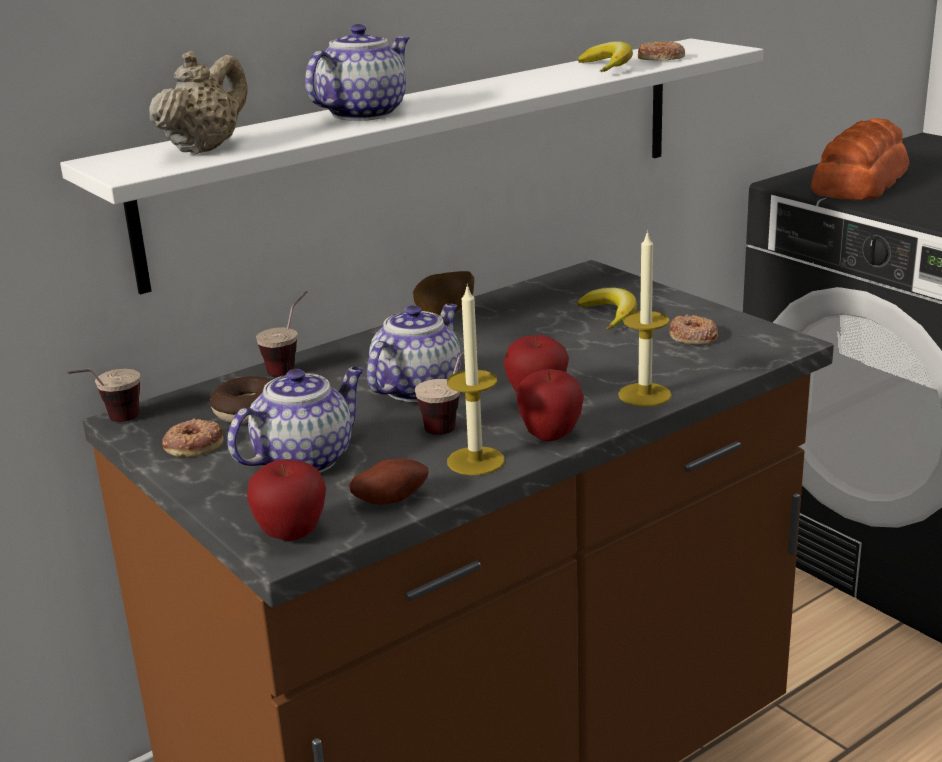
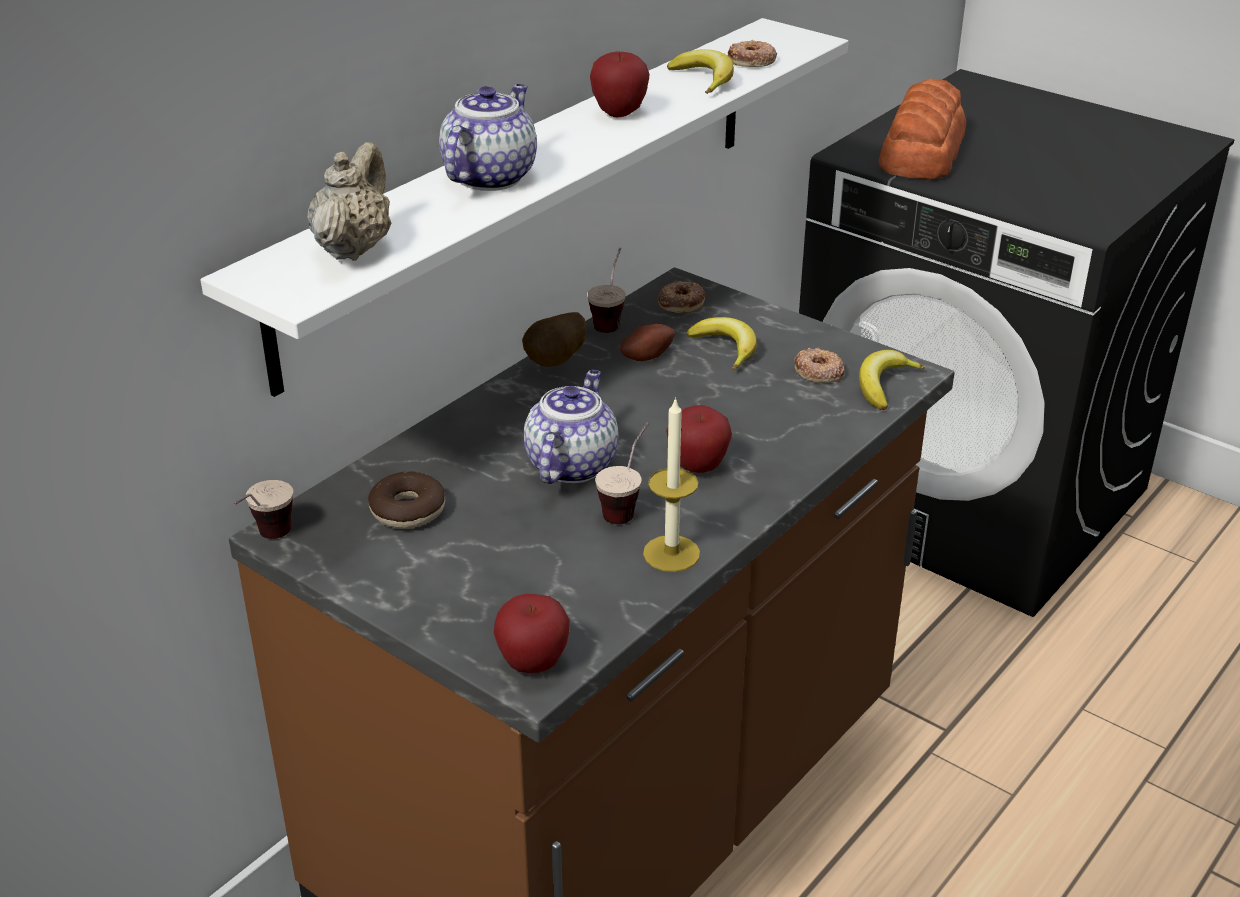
camera: 15 degrees left, 10 degrees up
(193, 444) = (372, 560): donut -> donut (680, 302)
(291, 366) = (422, 444): cup -> cup (610, 319)
(305, 459) = (500, 568): teapot -> none
(390, 499) = (609, 609): potato -> potato (646, 356)
(550, 436) = (731, 515): apple -> apple (619, 113)
(644, 395) = (800, 453): candle -> none
(754, 350) = (884, 385): none -> banana

